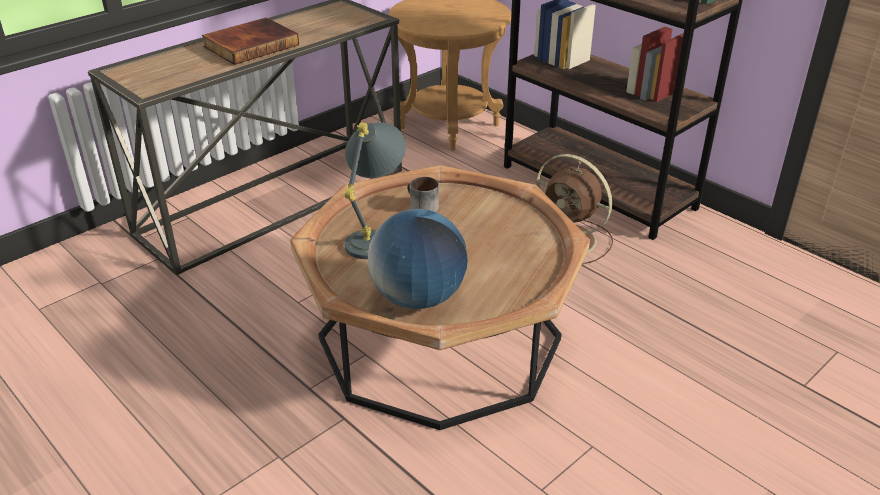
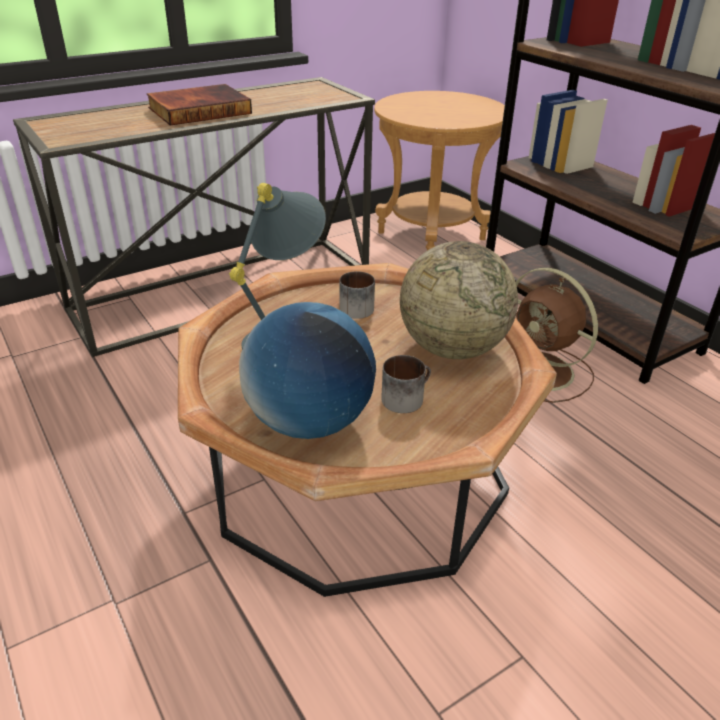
camera: 10 degrees right, 0 degrees up
(483, 271) = (405, 397): none -> mug
(508, 230) = (452, 348): none -> globe

